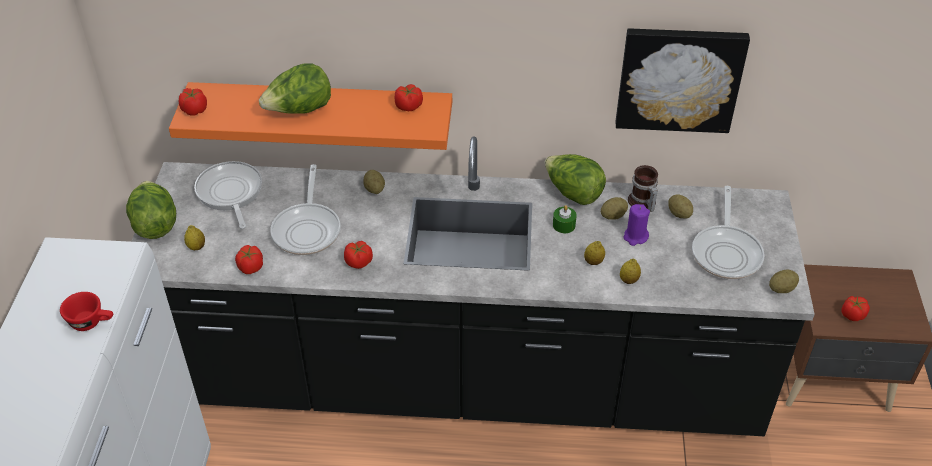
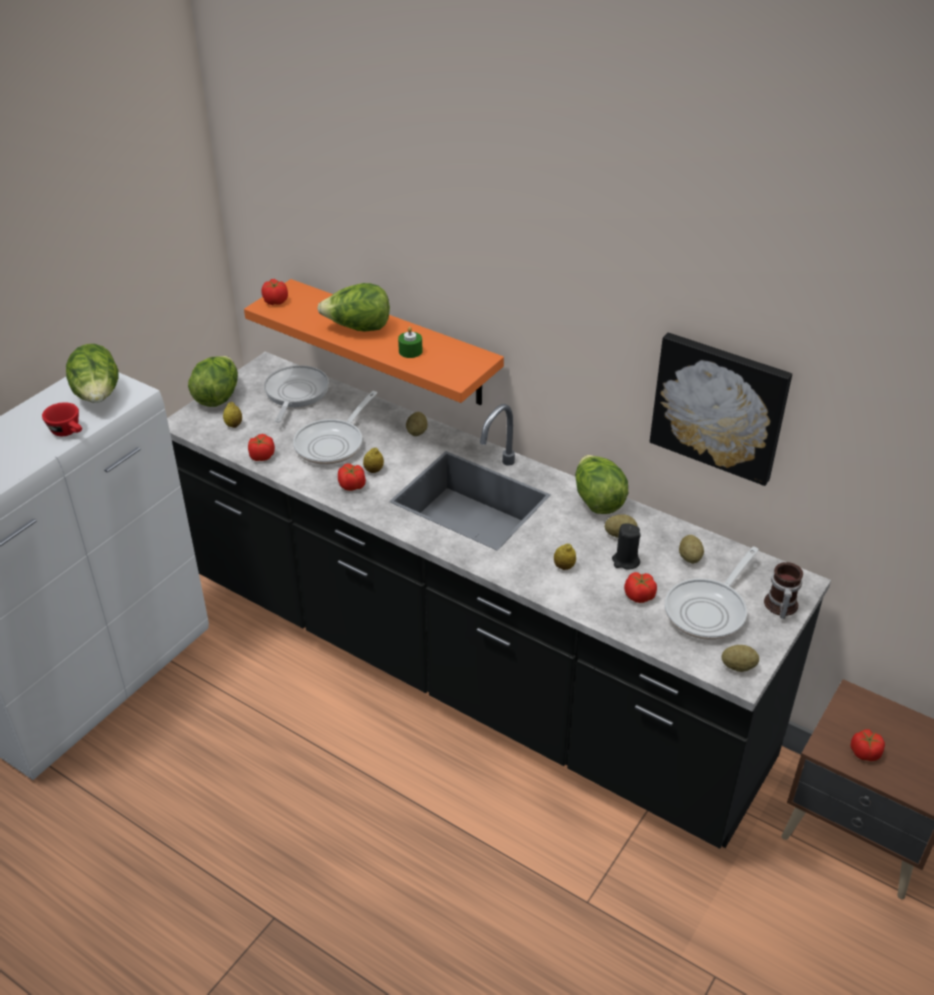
camera: 30 degrees right, 5 degrees down
(89, 273) = (98, 397): none -> lettuce
(409, 106) = (454, 354): tomato -> tomato (639, 596)
(564, 225) = (564, 524): green candle -> green candle (410, 351)
(629, 280) = (584, 596): lemon -> lemon (374, 470)
(635, 237) = (625, 561): purple candle -> black candle
(642, 203) = (659, 534): mug -> mug (779, 606)

